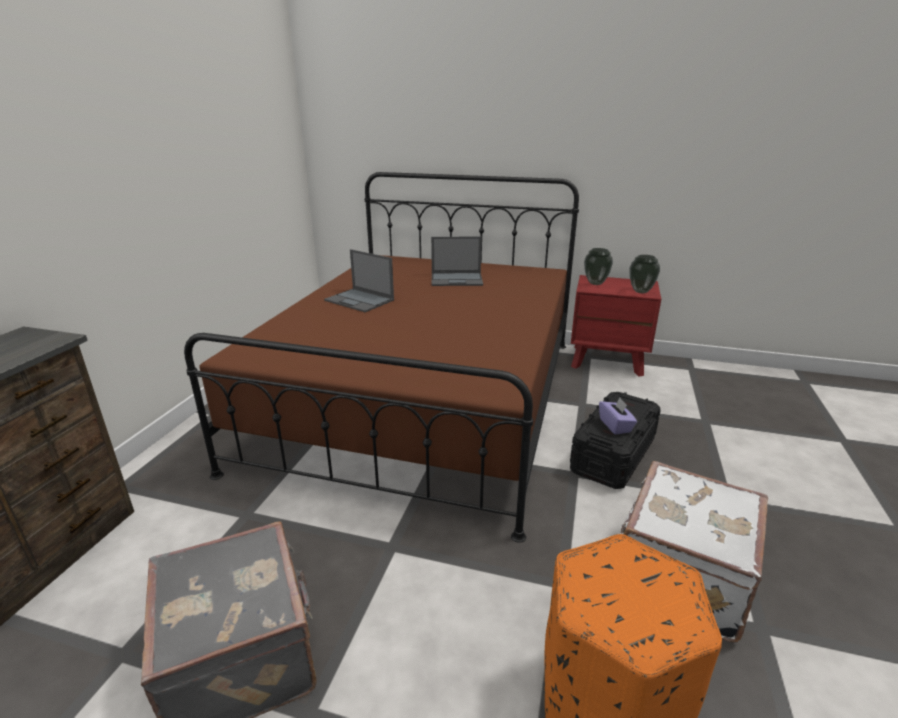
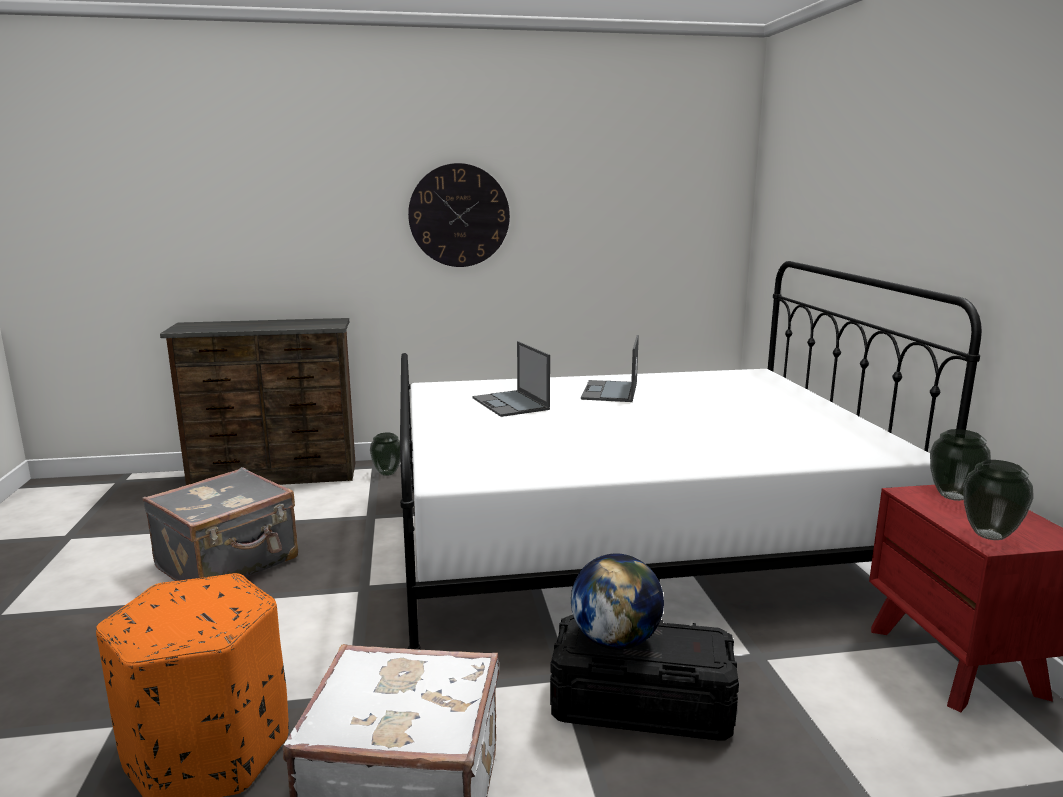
camera: 65 degrees right, 10 degrees down
(110, 162) = (459, 215): none -> wall clock
(151, 482) = (387, 473): none -> vase
(424, 398) = (630, 539): brown bed -> white bed
(457, 279) = (754, 413): laptop -> laptop (511, 404)
(615, 426) = (615, 640): purple tissue box -> globe

